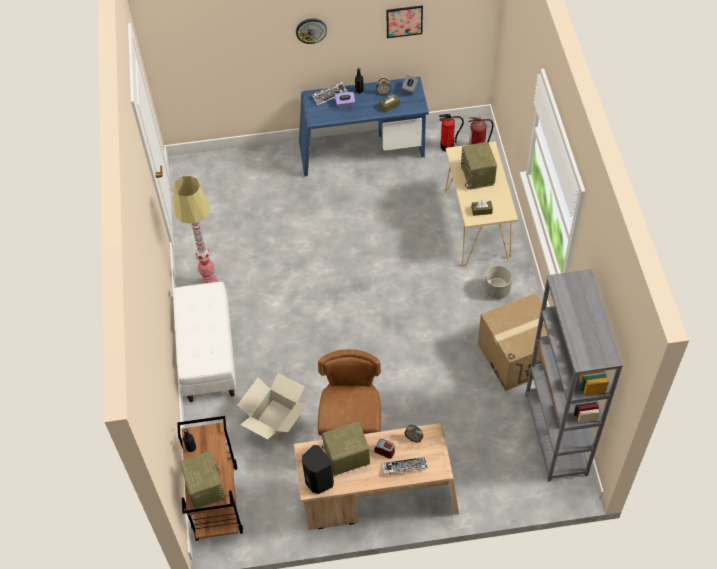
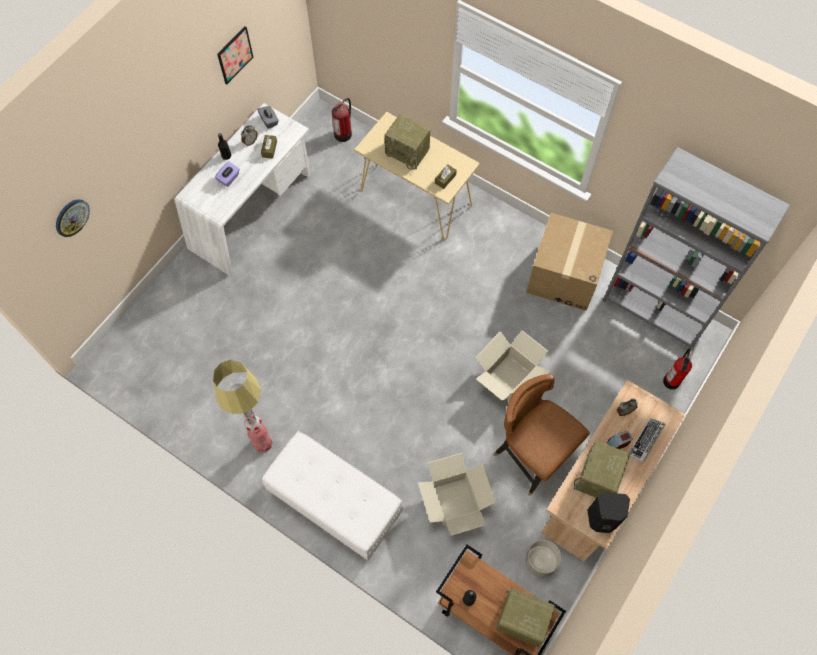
camera: 50 degrees left, 10 degrees up
(311, 30) = (160, 128): wall clock -> wall clock (71, 217)
(329, 95) = (204, 181): keyboard -> none
(362, 151) = (253, 212): blue desk -> white desk
(400, 383) = (509, 377): none -> cardboard box
(447, 146) = (317, 151): fire extinguisher -> fire extinguisher (671, 381)
(497, 290) = (491, 237): grey planter -> grey planter (540, 562)

